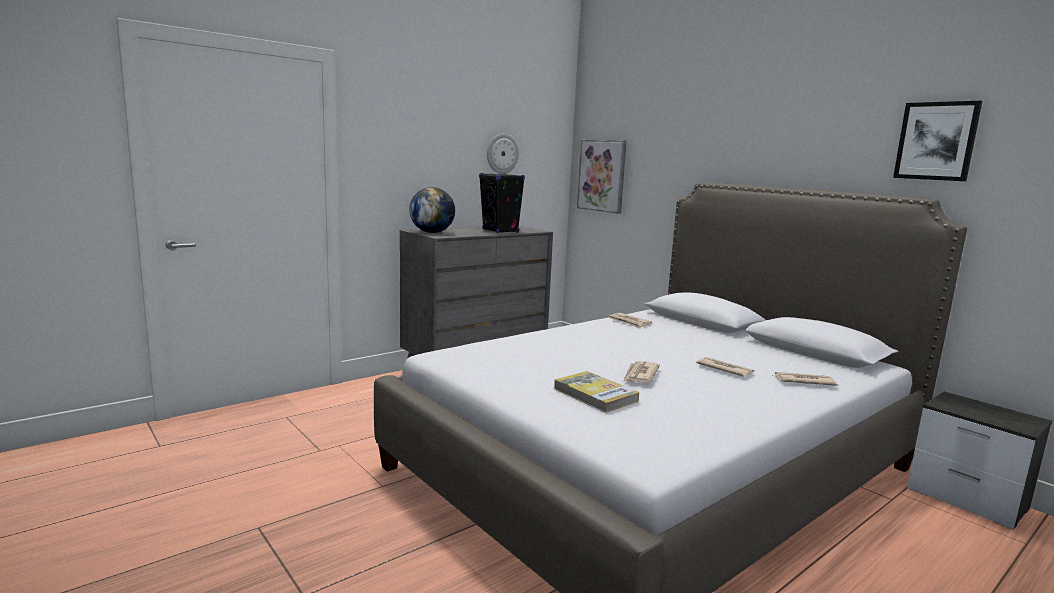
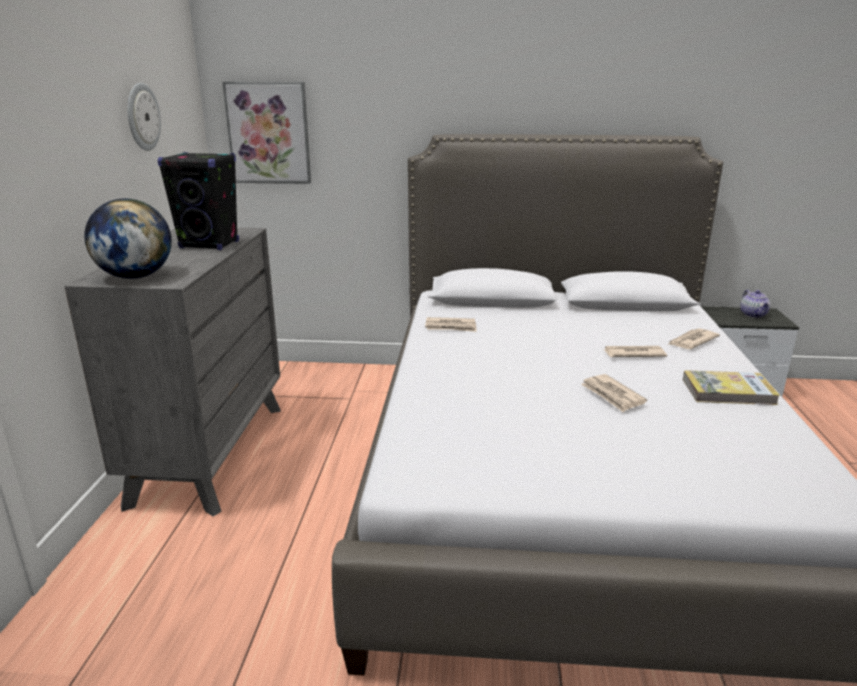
camera: 45 degrees left, 10 degrees up
(595, 395) = (645, 443): book -> book (728, 391)
(936, 141) = (687, 79): picture -> none
(998, 414) = (753, 315): none -> teapot

